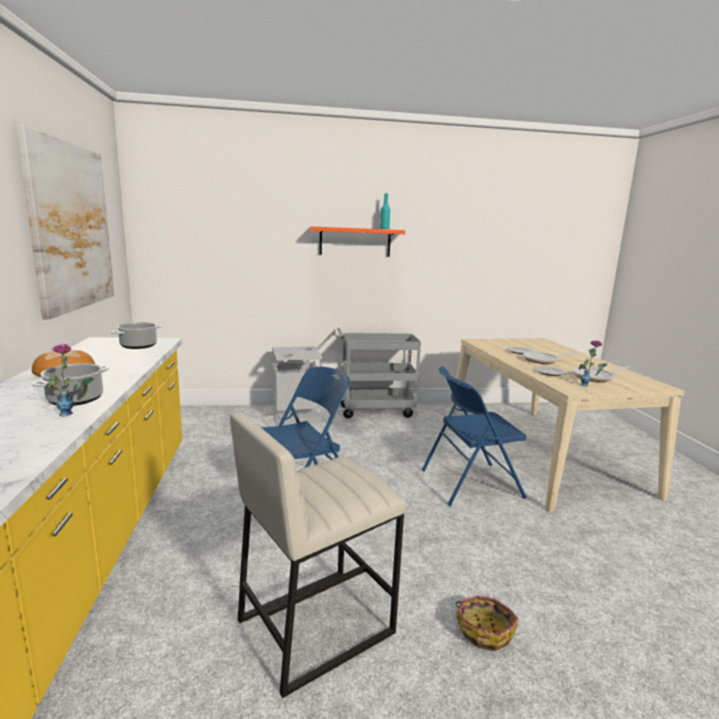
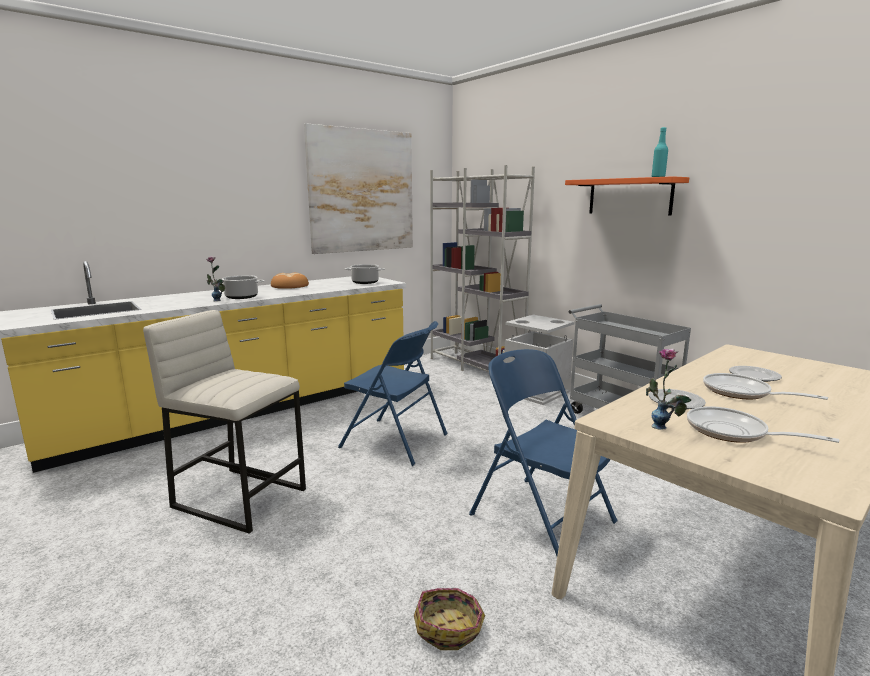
camera: 60 degrees right, 0 degrees up
(207, 414) = (475, 367): none -> grey bookcase
(484, 630) = (276, 581): basket -> basket (449, 627)

